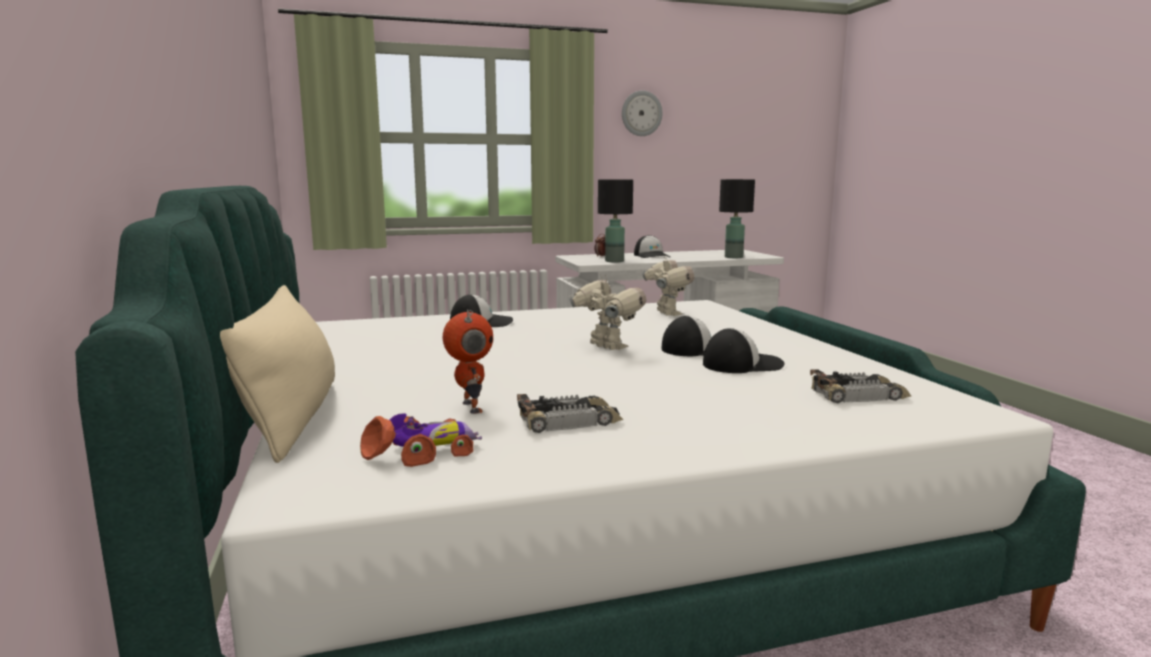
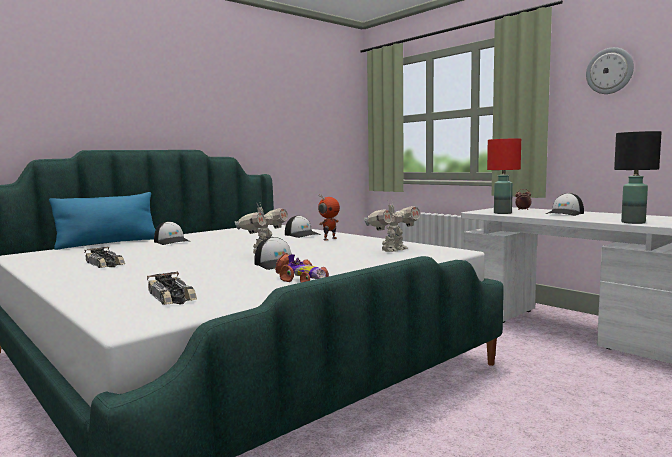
camera: 65 degrees right, 5 degrees down
(291, 417) = (108, 243): beige pillow -> blue pillow
(423, 453) = (62, 257): toy car -> toy car (301, 279)
(469, 407) = (125, 253): toy robot -> toy robot (329, 239)
(614, 261) = (503, 213): black table lamp -> red table lamp
(742, 364) = (242, 273): cap -> cap (172, 241)

